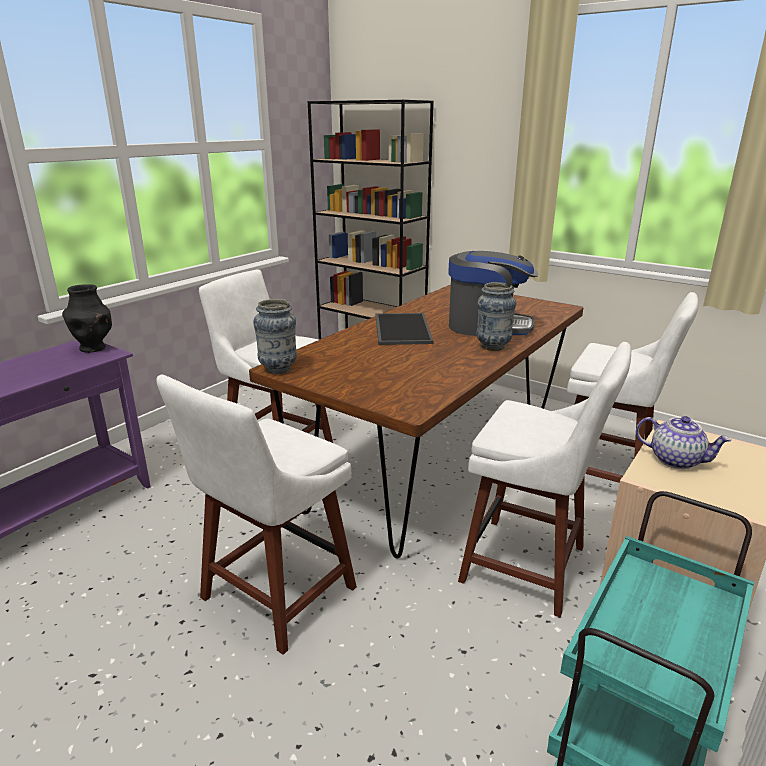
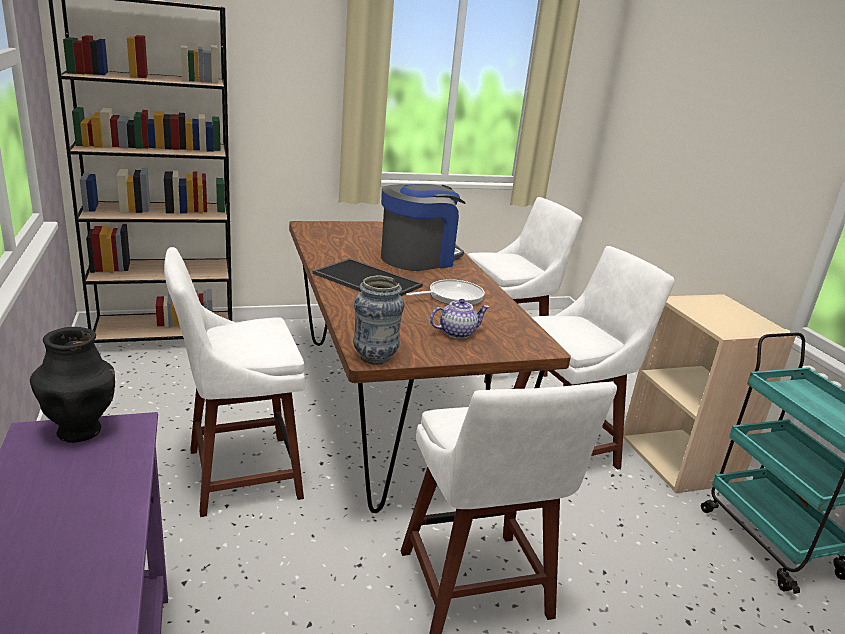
camera: 55 degrees left, 0 degrees up
(438, 356) = (452, 297): none -> frying pan
(493, 347) = (463, 275): vase -> none
(676, 460) = (712, 317): teapot -> teapot (457, 332)

